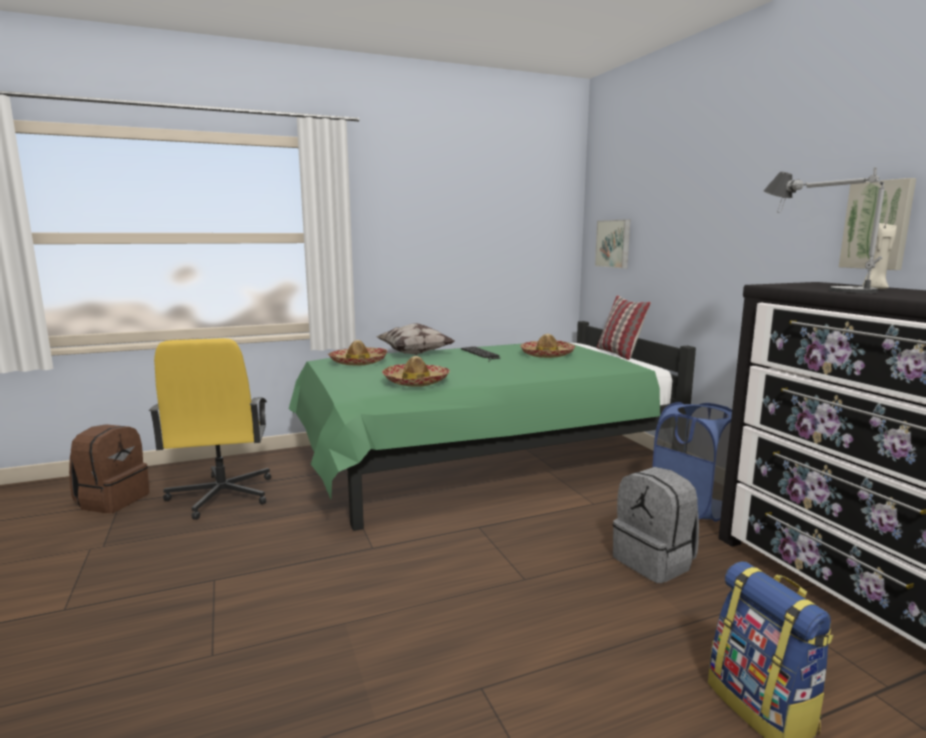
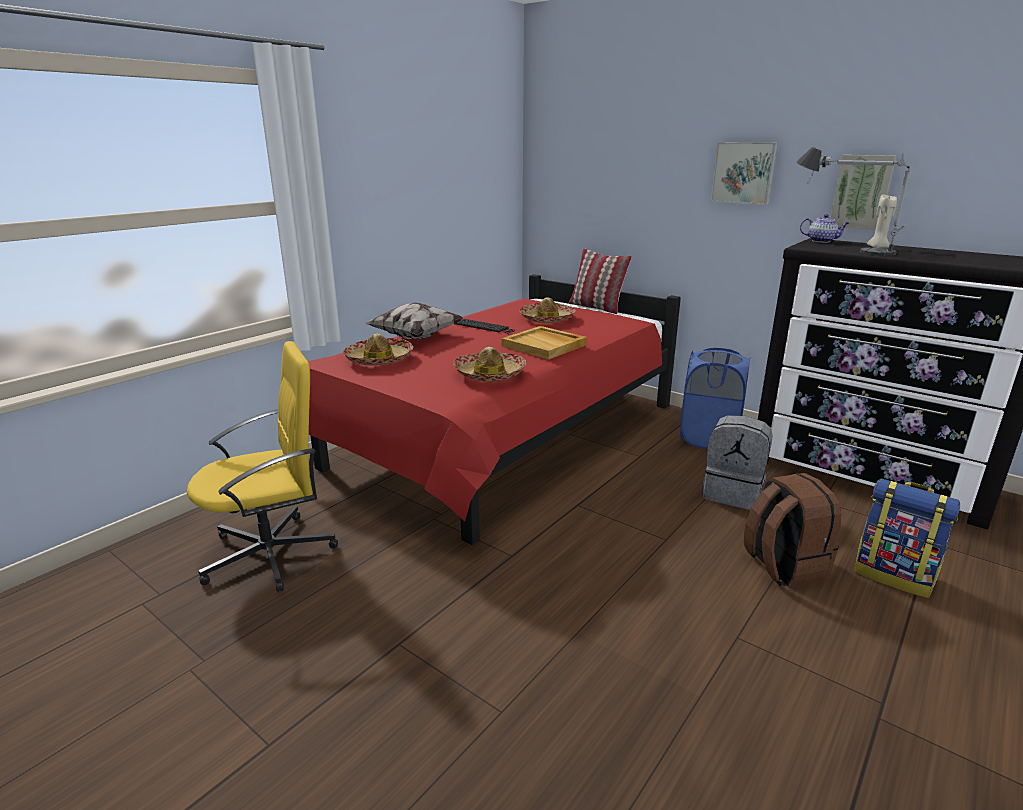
camera: 30 degrees left, 10 degrees up
(112, 500) = (126, 604): brown backpack -> brown backpack (782, 566)
(221, 496) = (272, 553): yellow office chair -> yellow office chair turned 75 degrees counterclockwise
(481, 461) = (501, 439): green bed -> red bed
(503, 371) = (544, 345): none -> beige tray
(614, 243) = (570, 193): picture -> picture (744, 173)
(820, 283) = (822, 241): none -> teapot

